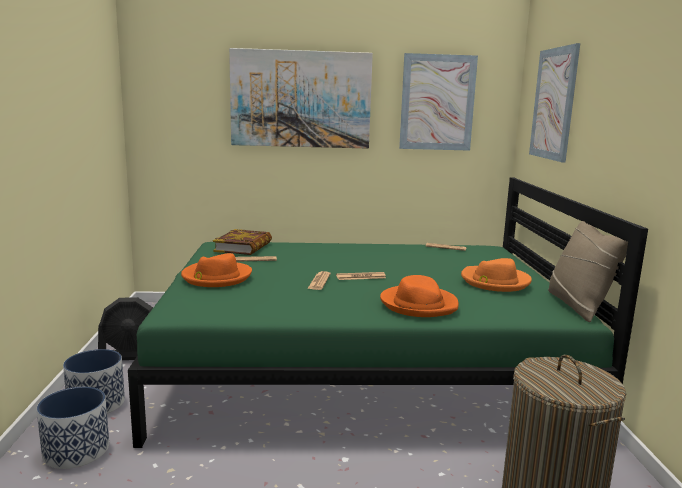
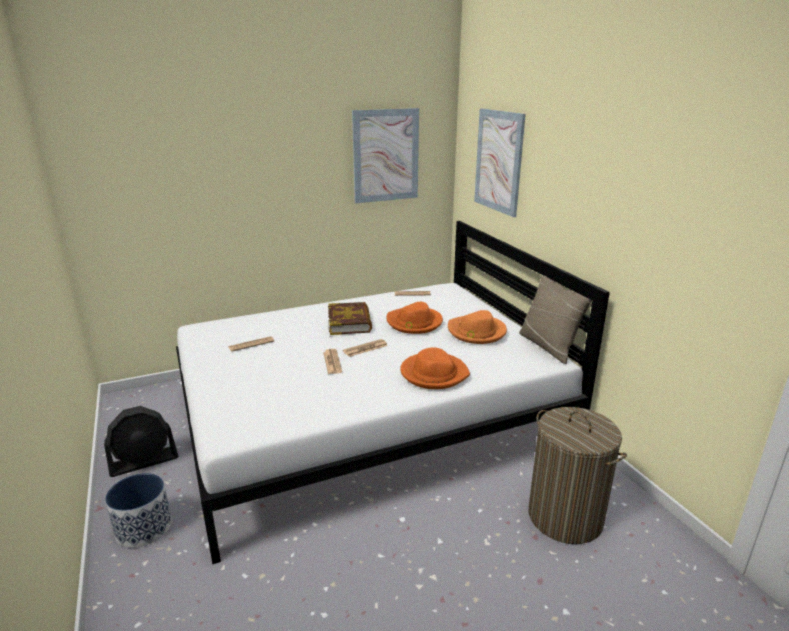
camera: 20 degrees left, 10 degrees up
(76, 451) = (158, 584): planter -> none
(216, 277) = (233, 377): orange hat -> orange hat (414, 323)
(243, 247) = (228, 328): book -> book (349, 322)
(301, 99) = (254, 165): picture -> none
(364, 365) = (369, 419): green bed -> white bed

